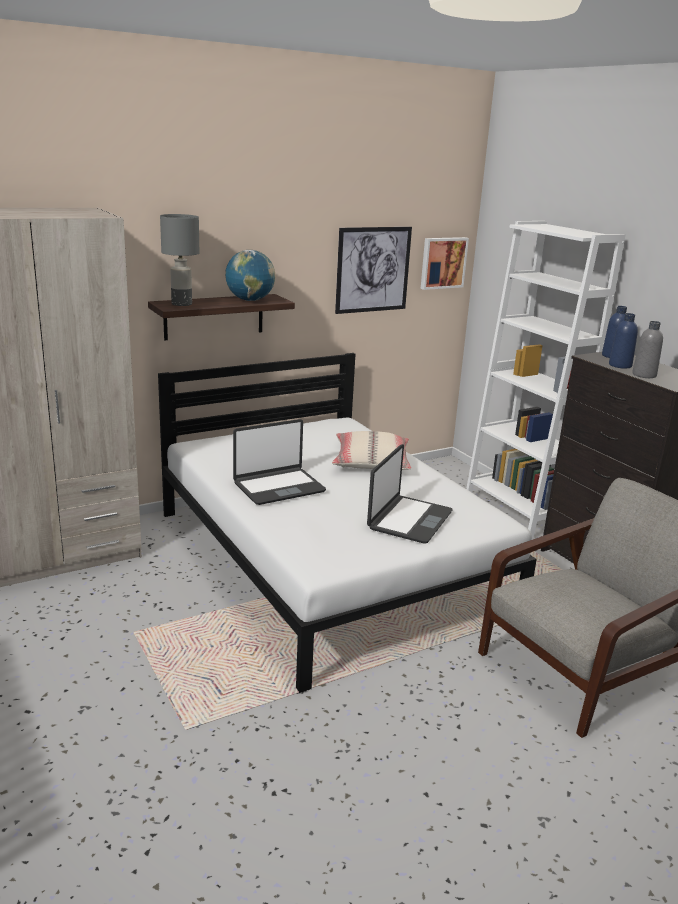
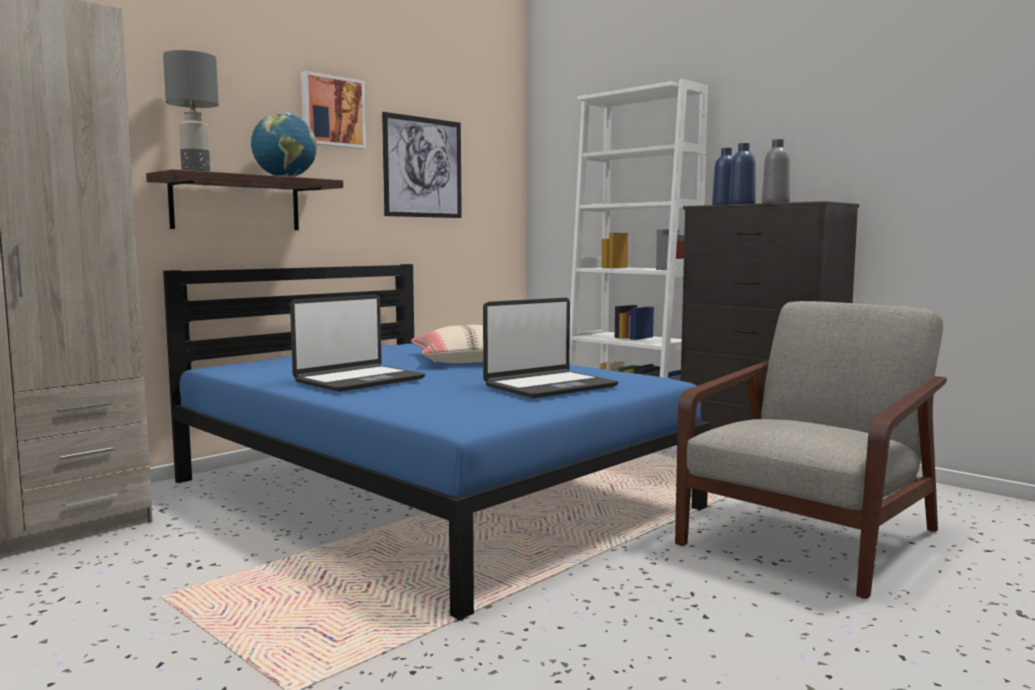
camera: 15 degrees left, 15 degrees down
(328, 561) = (428, 493): white bed -> blue bed
(409, 520) = (549, 386): laptop -> laptop turned 45 degrees clockwise
(442, 262) = (495, 169): picture -> picture (332, 111)

